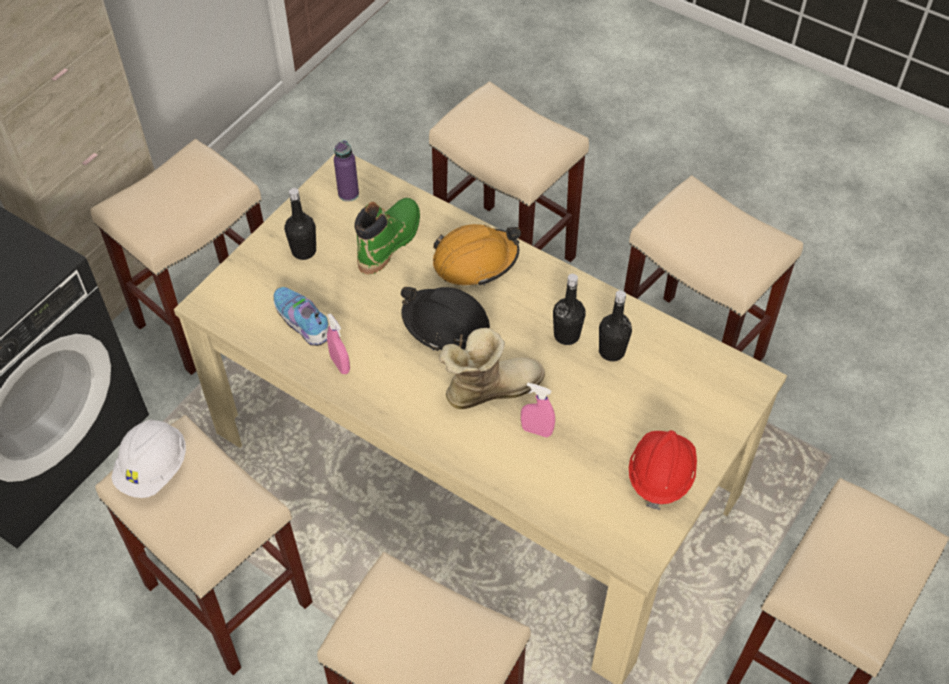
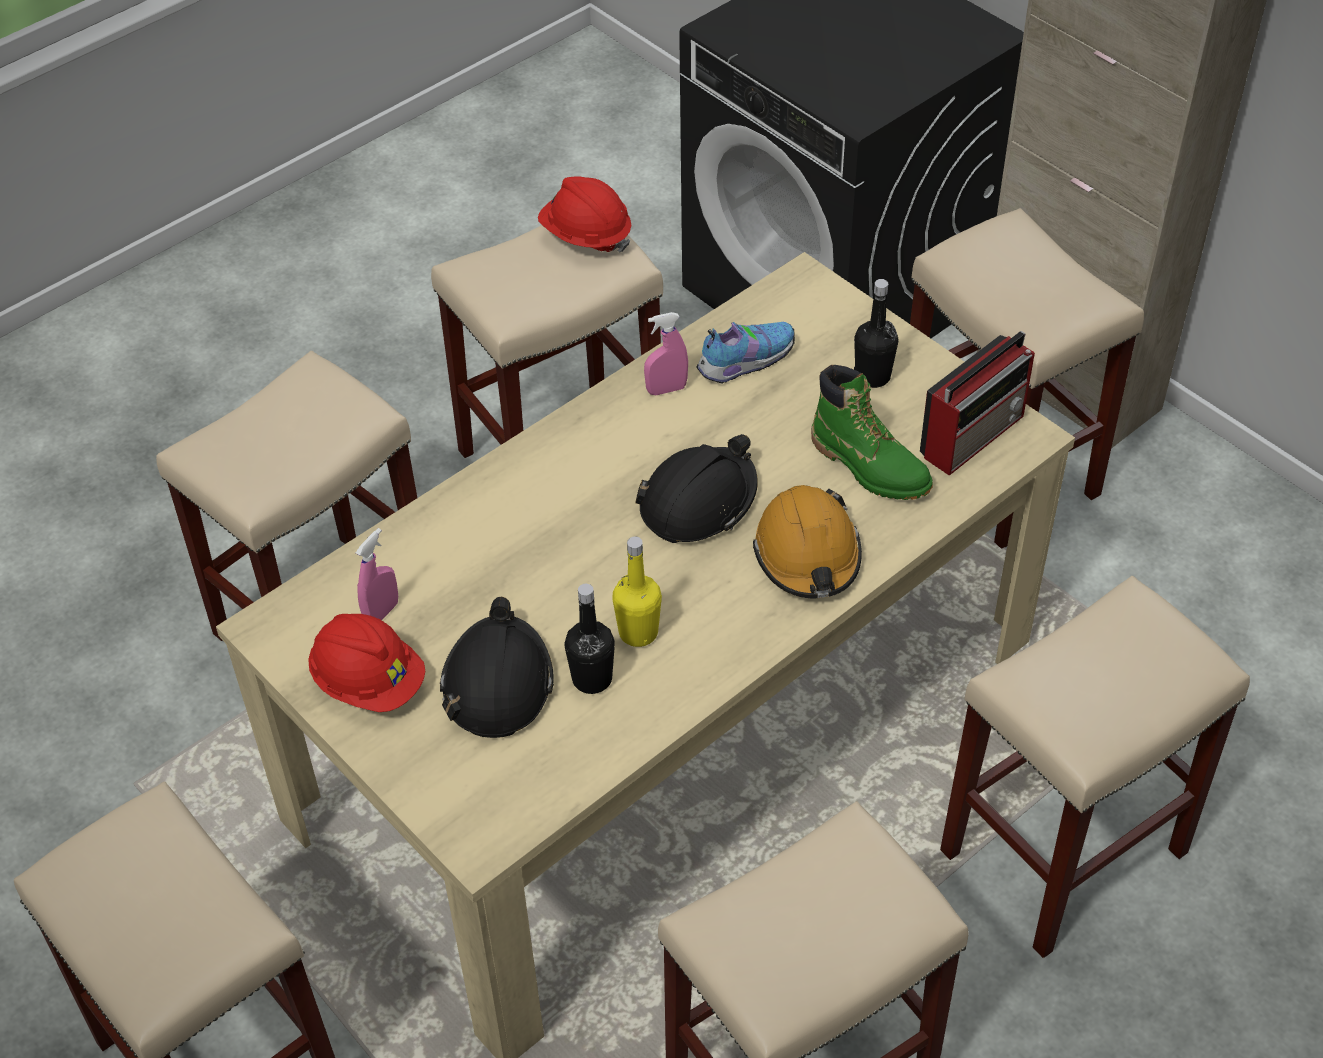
camera: 105 degrees right, 5 degrees down
(153, 469) = (586, 236): white hard hat -> red hard hat
(348, 194) = (974, 434): purple bottle -> radio
(489, 387) = (578, 529): boot -> none
(536, 431) = (491, 565): pink spray bottle -> pink spray bottle (382, 613)
(566, 335) = (638, 632): black bottle -> yellow bottle
(634, 401) = (497, 684): none -> black hard hat

